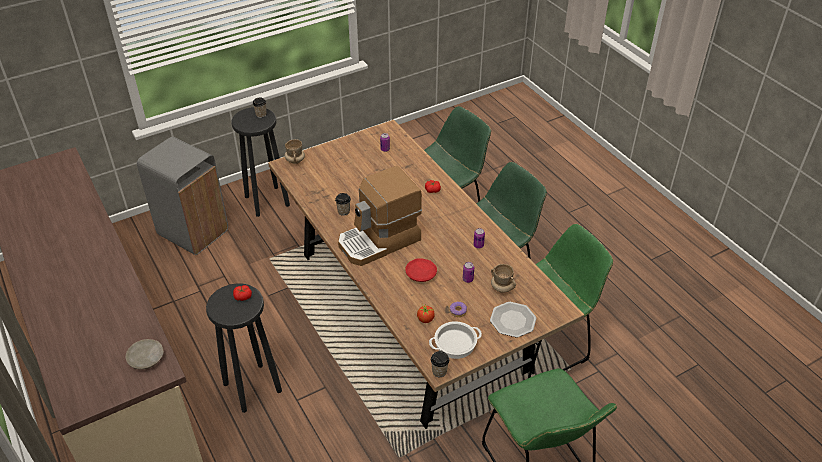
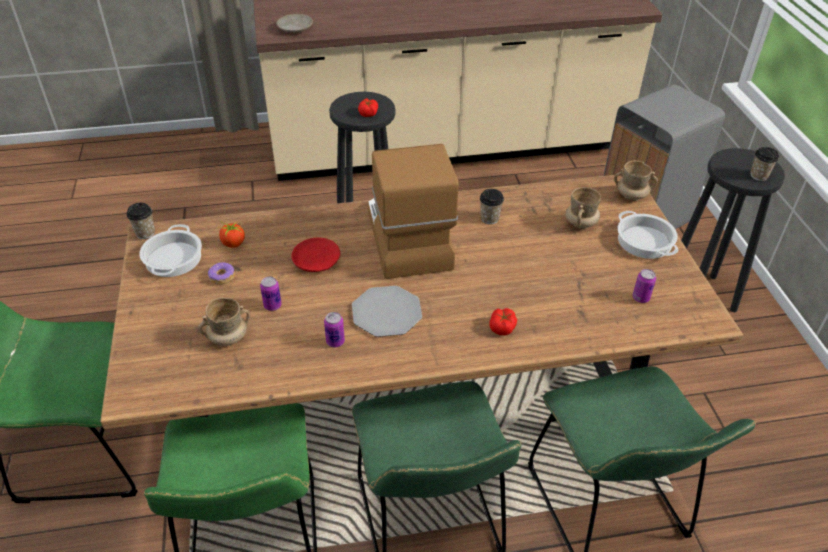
camera: 110 degrees right, 0 degrees up
(332, 176) = (580, 224): none -> beige mug
(337, 152) = (644, 241): none -> cooking pot
(513, 320) = (161, 328): plate -> plate (387, 312)

